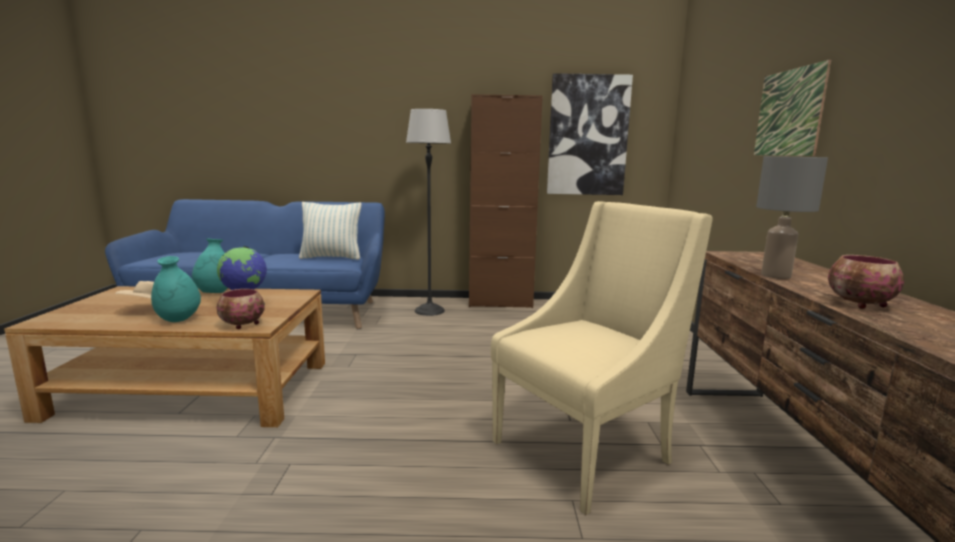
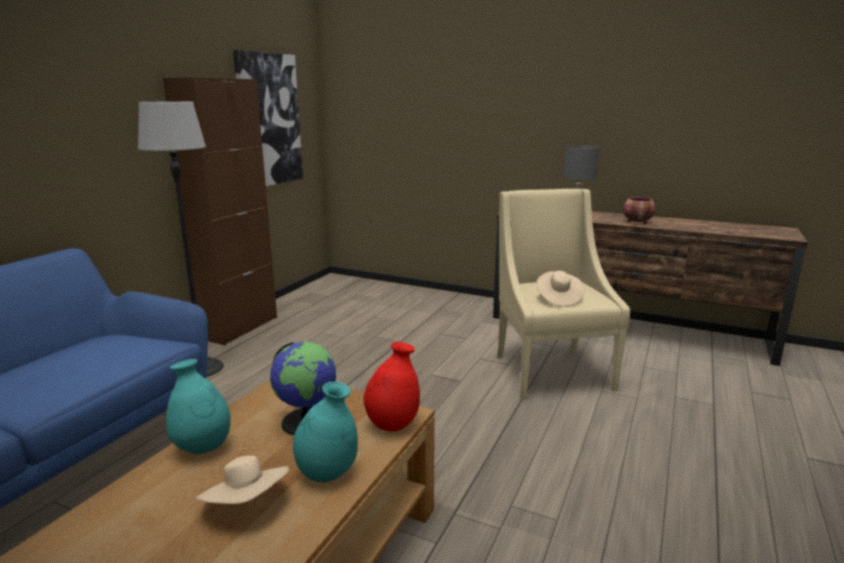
camera: 65 degrees left, 5 degrees up
(242, 325) = (392, 425): bowl -> red vase
(331, 257) = (104, 350): pillow -> none
(556, 341) = (558, 298): none -> beige hat
(789, 113) = (499, 109): picture -> none

